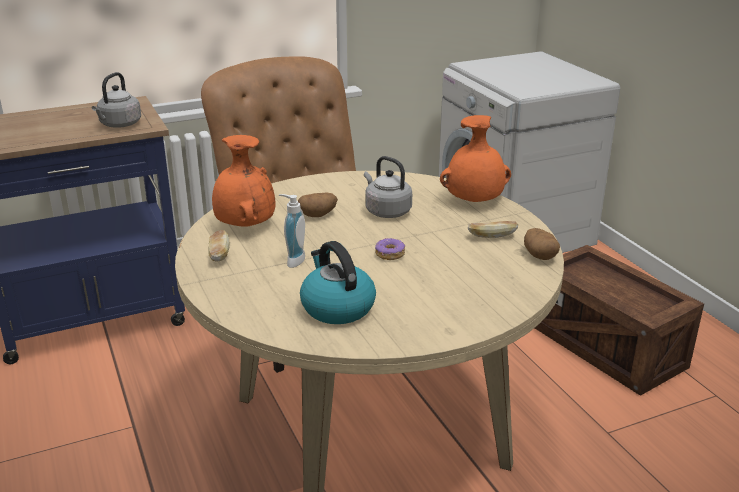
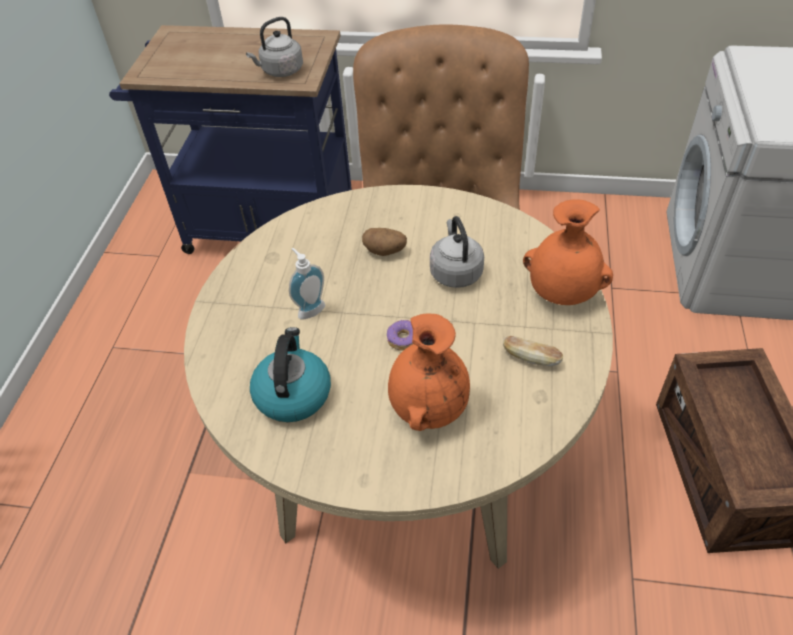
camera: 35 degrees right, 20 degrees up
(219, 255) = (255, 274): bread -> none
(244, 225) = (309, 240): orange vase -> orange vase (427, 407)
(539, 256) = (556, 412): potato -> none

